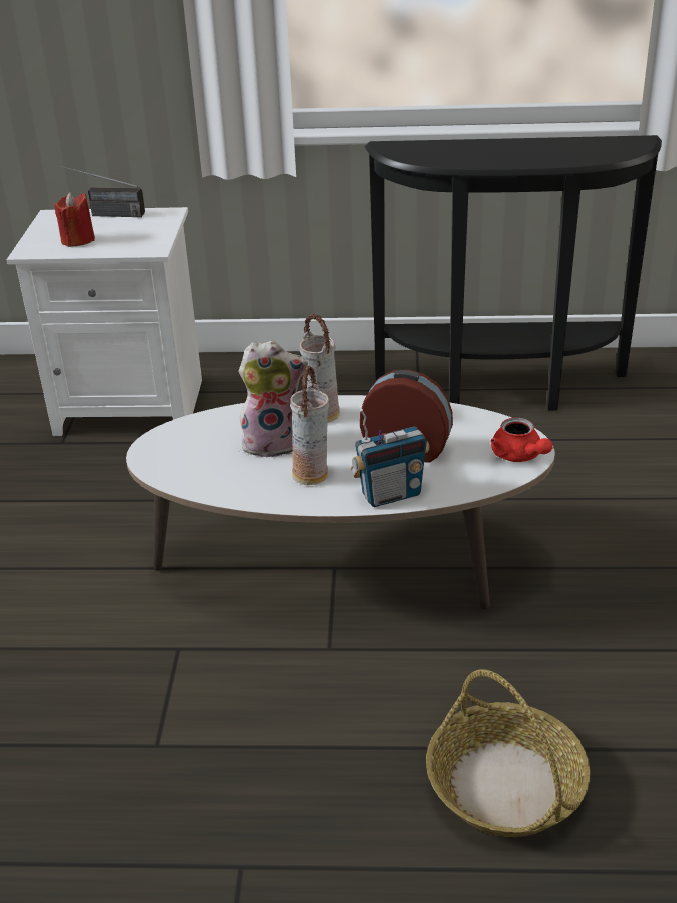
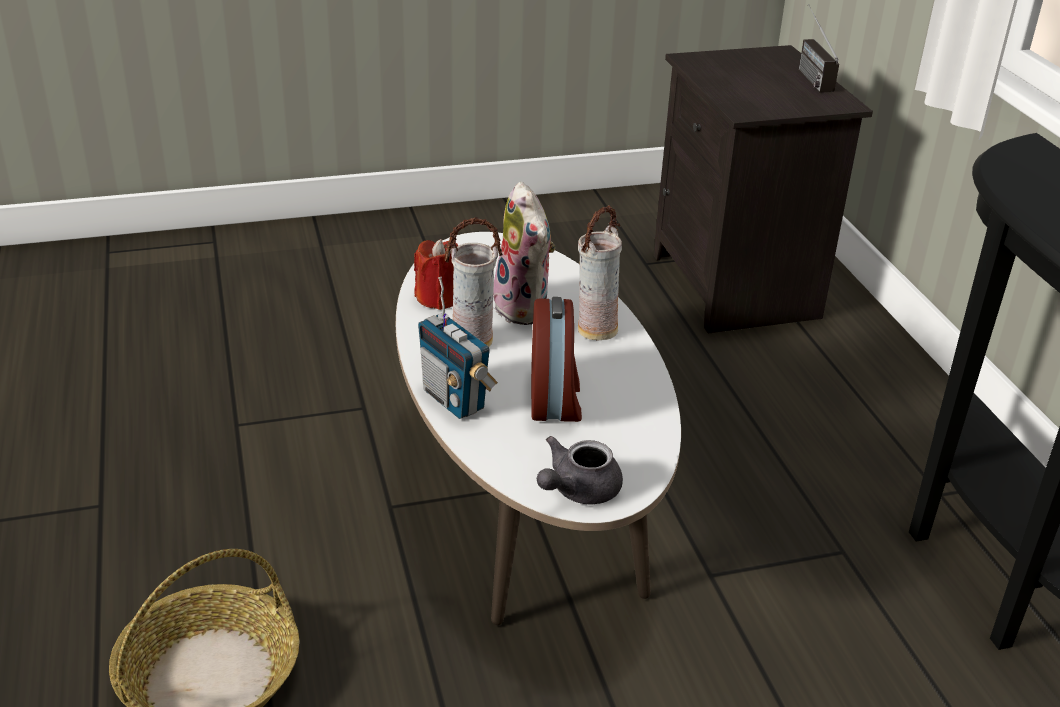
camera: 70 degrees right, 0 degrees up
(78, 240) = (733, 74): red candle -> red candle (439, 298)
(132, 405) = (738, 287): white nightstand -> black nightstand
(519, 456) = (577, 490): red teapot -> grey teapot

